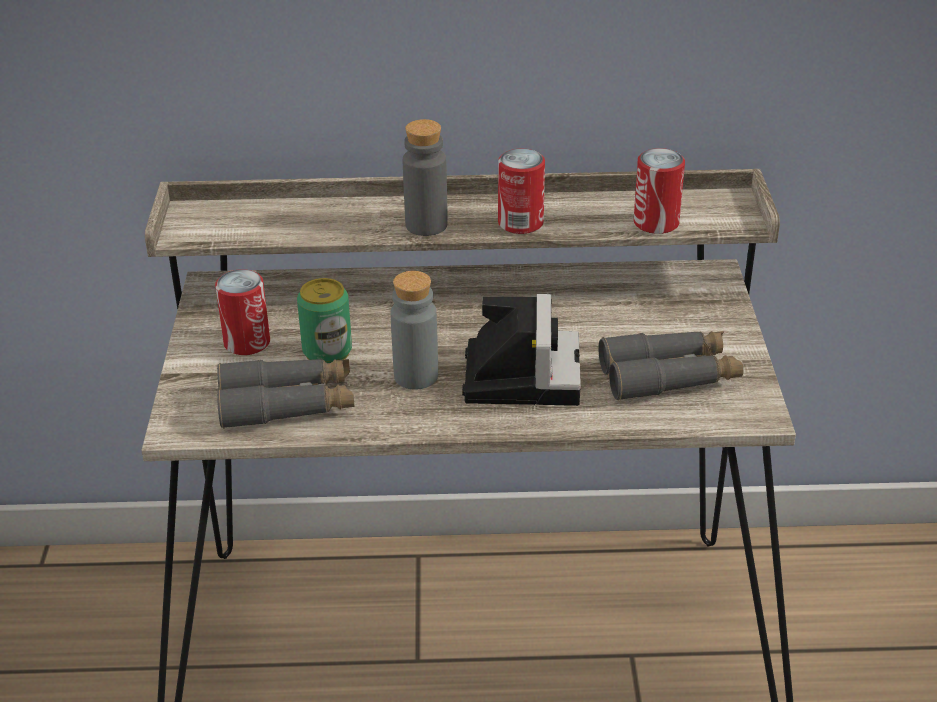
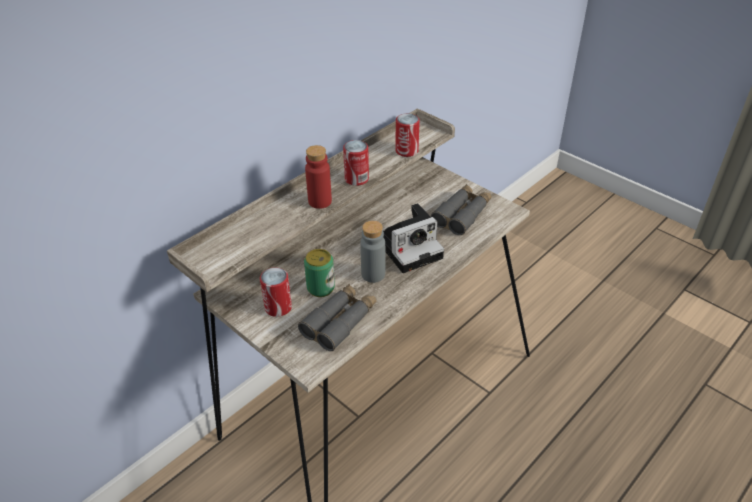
camera: 45 degrees left, 5 degrees up
(426, 225) = (320, 201): grey bottle -> red bottle
(520, 373) = (410, 247): camera -> camera turned 105 degrees clockwise

